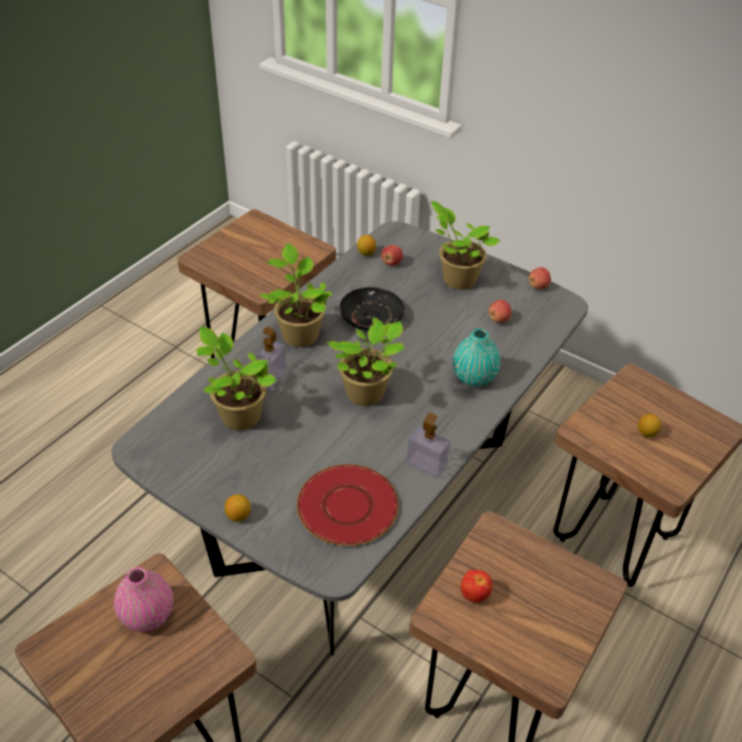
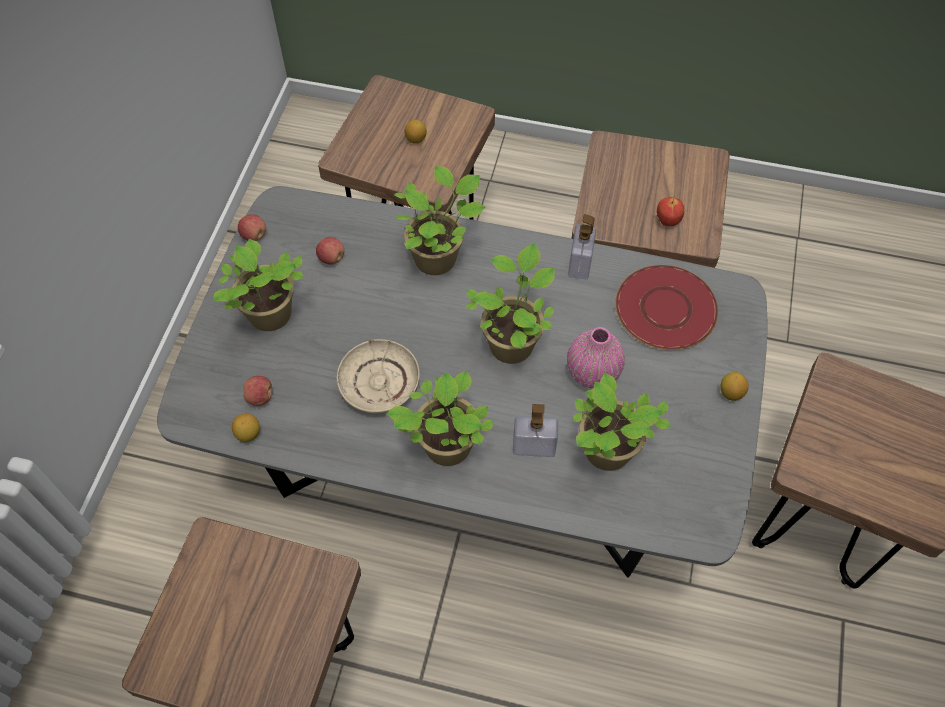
camera: 110 degrees left, 15 degrees up
(147, 615) = (842, 454): pink vase -> pink vase (592, 372)
(371, 316) = (379, 383): black plate -> beige plate
(474, 377) = (438, 257): turquoise vase -> potted plant

